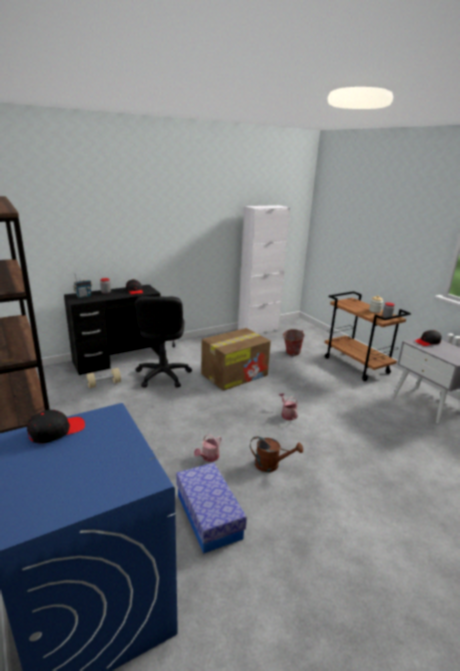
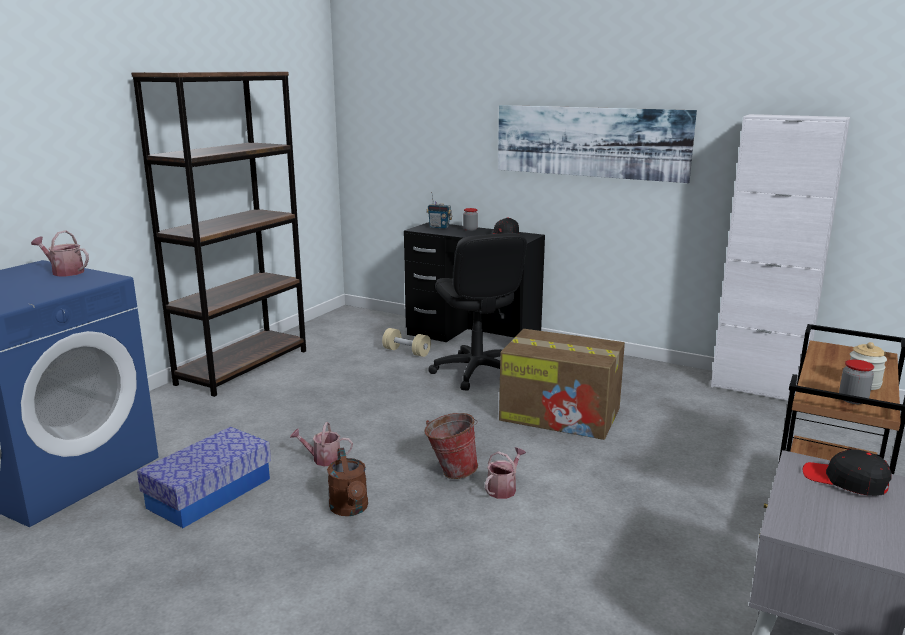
camera: 60 degrees right, 5 degrees down
(56, 431) = (64, 272): black cap -> watering can
(162, 375) = (476, 372): black office chair -> black office chair turned 75 degrees counterclockwise
(169, 226) = (590, 141): none -> picture
(291, 354) = (726, 440): bucket -> bucket (451, 471)

